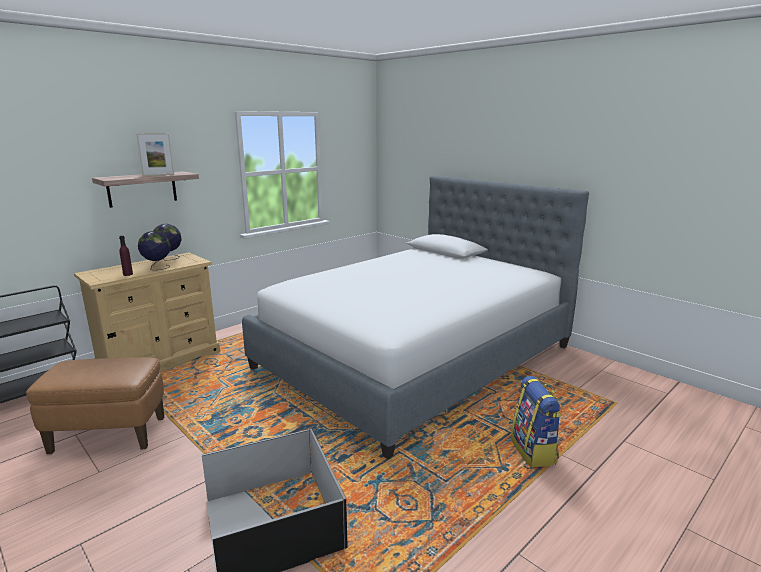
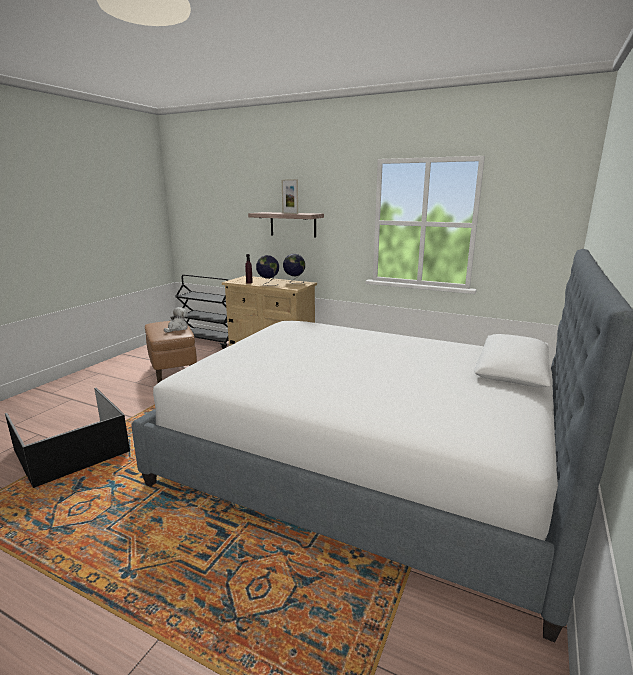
camera: 70 degrees right, 0 degrees up
(113, 363) = (177, 328): none -> plush toy
(534, 451) = (165, 604): backpack -> none

